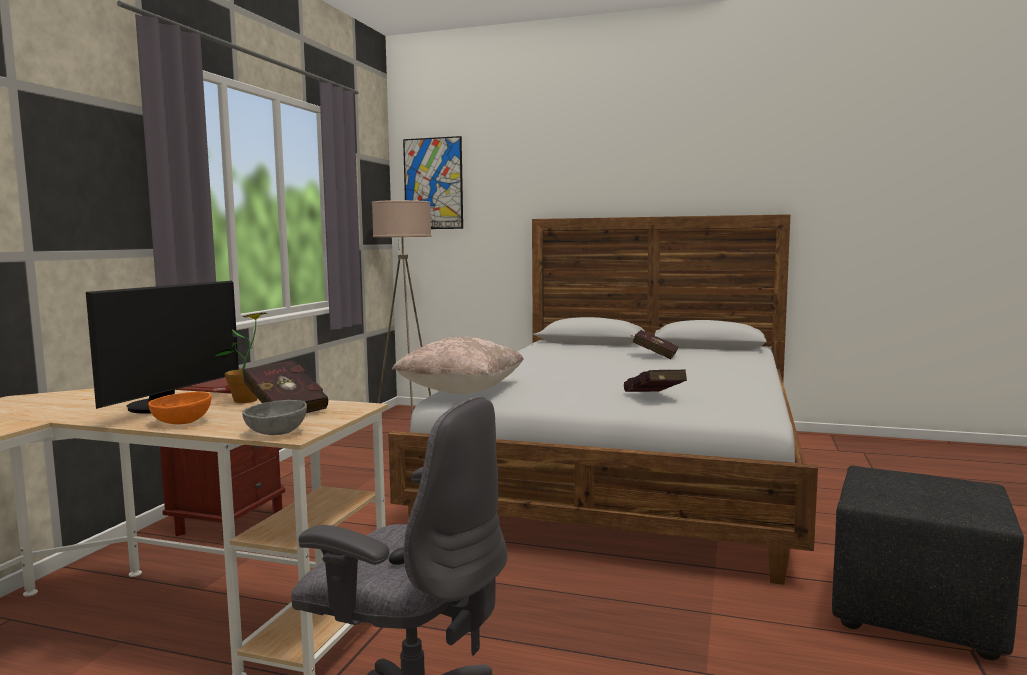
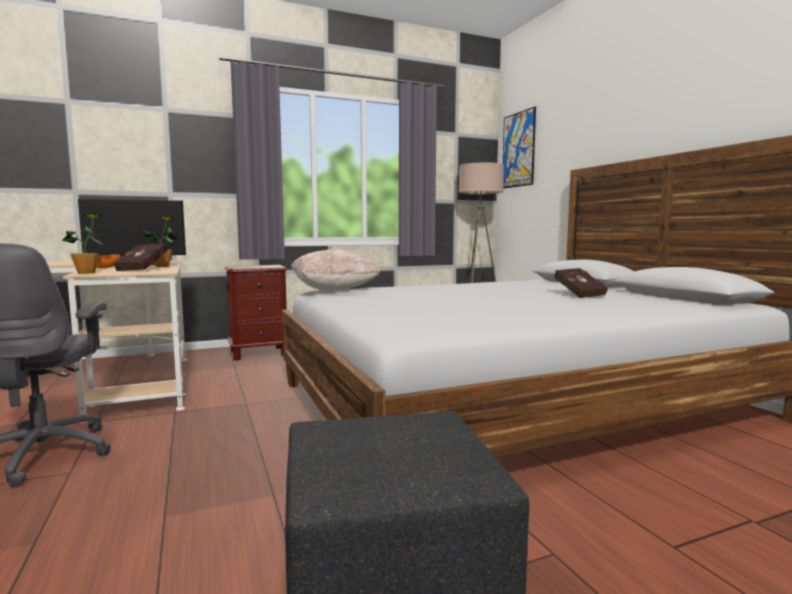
camera: 50 degrees right, 0 degrees up
(276, 433) = (86, 273): grey bowl -> potted plant
(654, 398) = (403, 310): red book -> none

